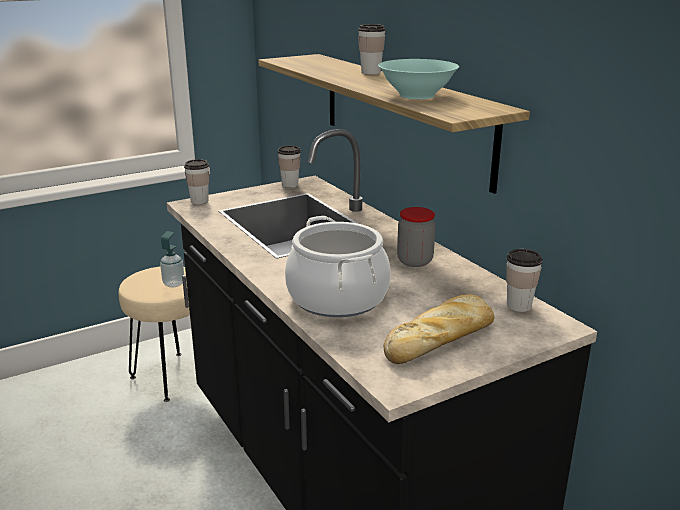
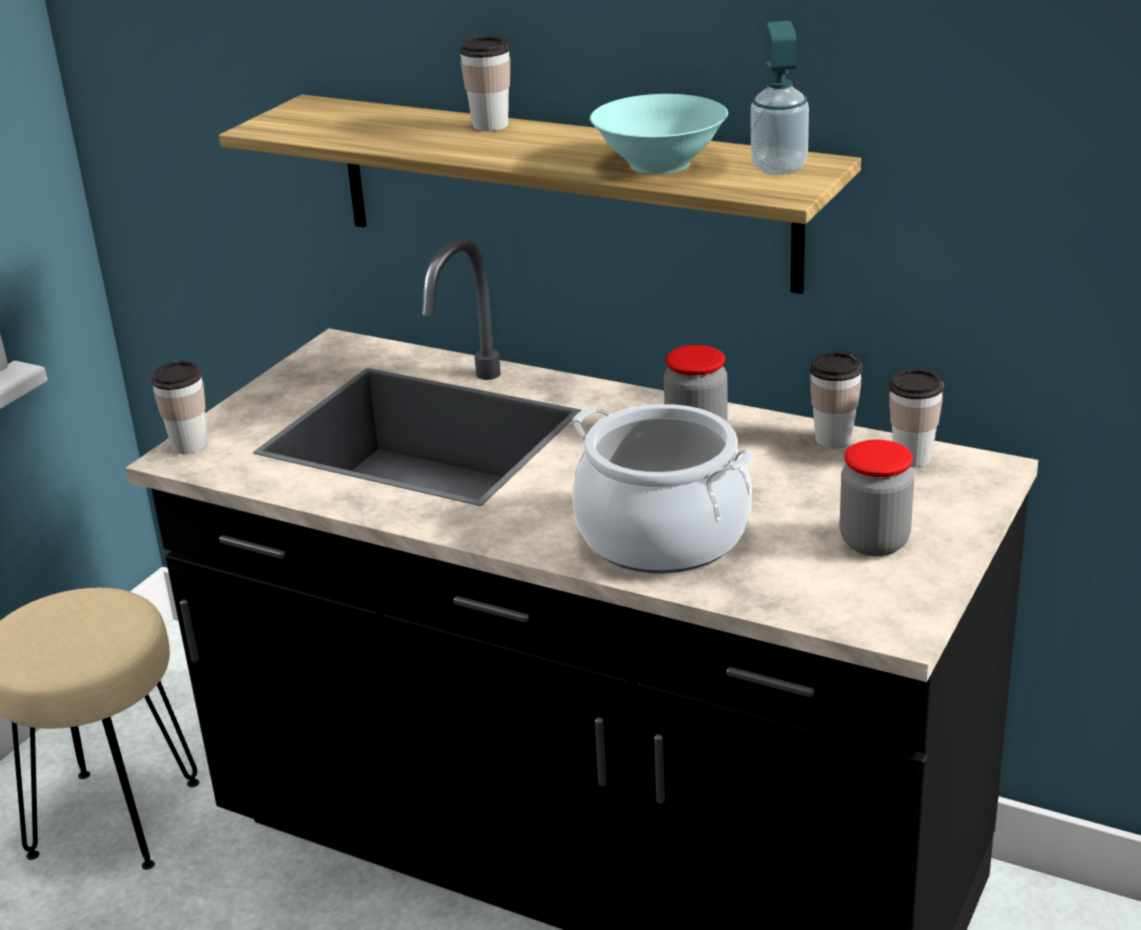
camera: 30 degrees left, 5 degrees up
(173, 284) = (102, 629): soap dispenser -> soap dispenser (779, 168)
(290, 185) = (312, 361): cup -> cup (833, 439)
(442, 338) = (874, 542): bread -> jar

